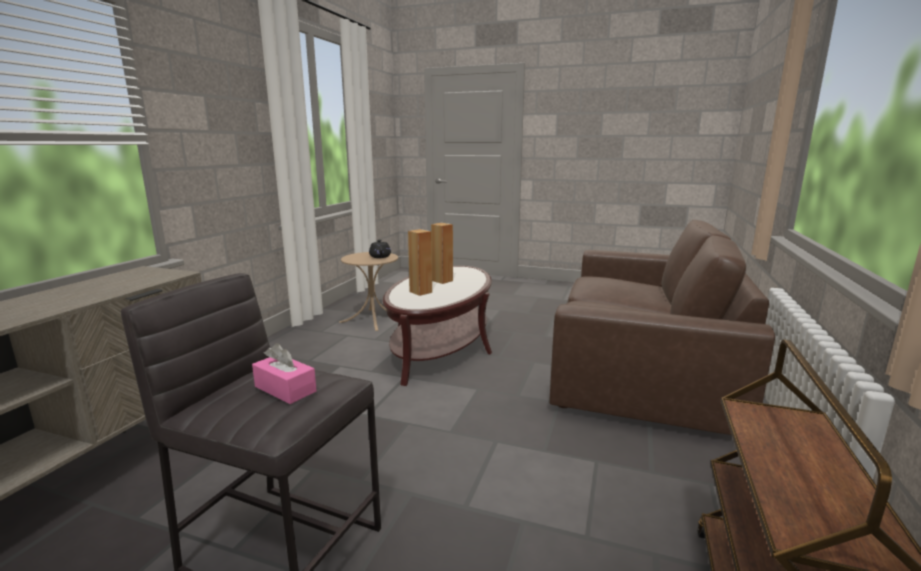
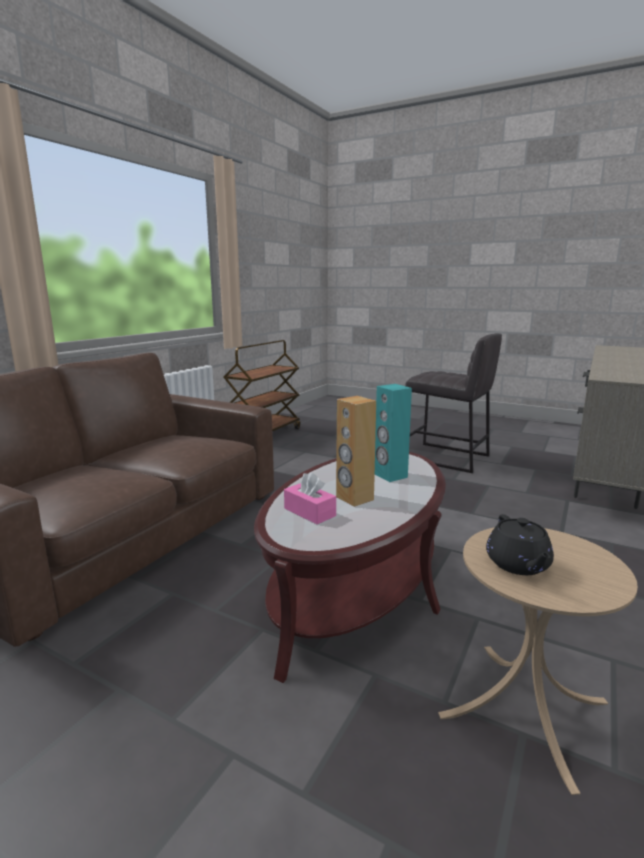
camera: 170 degrees left, 0 degrees up
(285, 389) = (440, 373): pink tissue box -> pink tissue box (309, 512)
(421, 292) = (390, 475): brown speaker -> turquoise speaker

